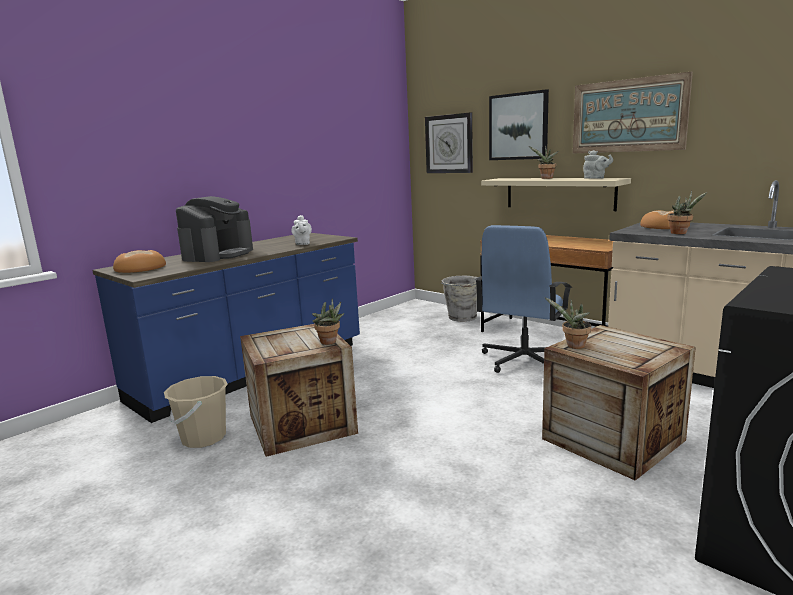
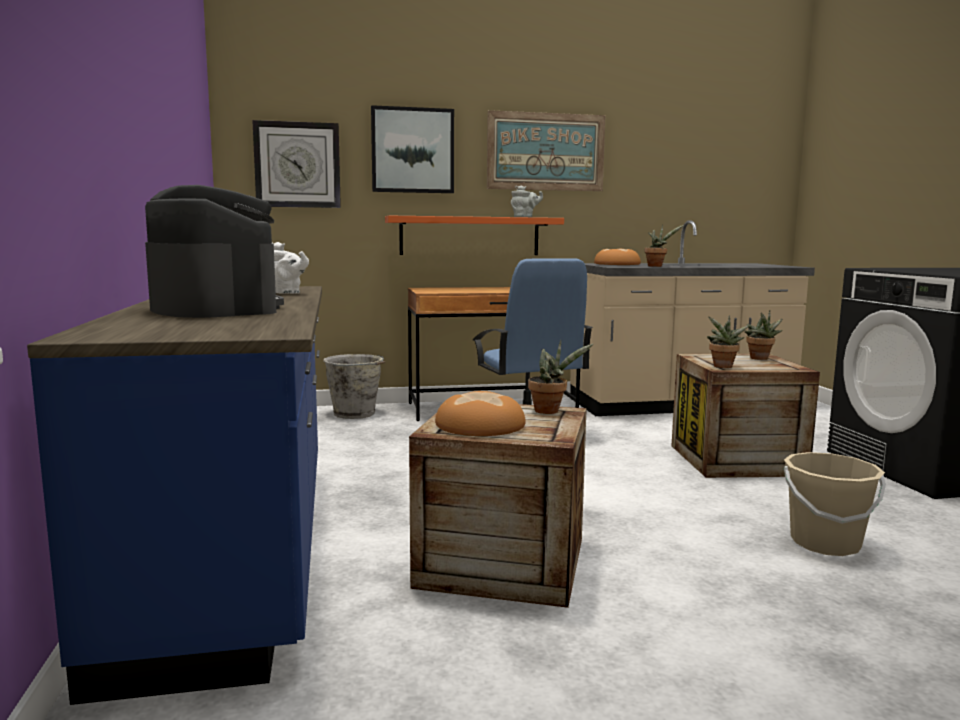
camera: 55 degrees left, 5 degrees down
(140, 268) = (173, 329): bread -> bread (481, 425)
(203, 438) = (428, 641): beige bucket -> beige bucket (825, 543)
(545, 178) = (463, 216): potted plant -> potted plant (760, 359)
(559, 193) = (469, 236): beige shelf -> orange shelf

